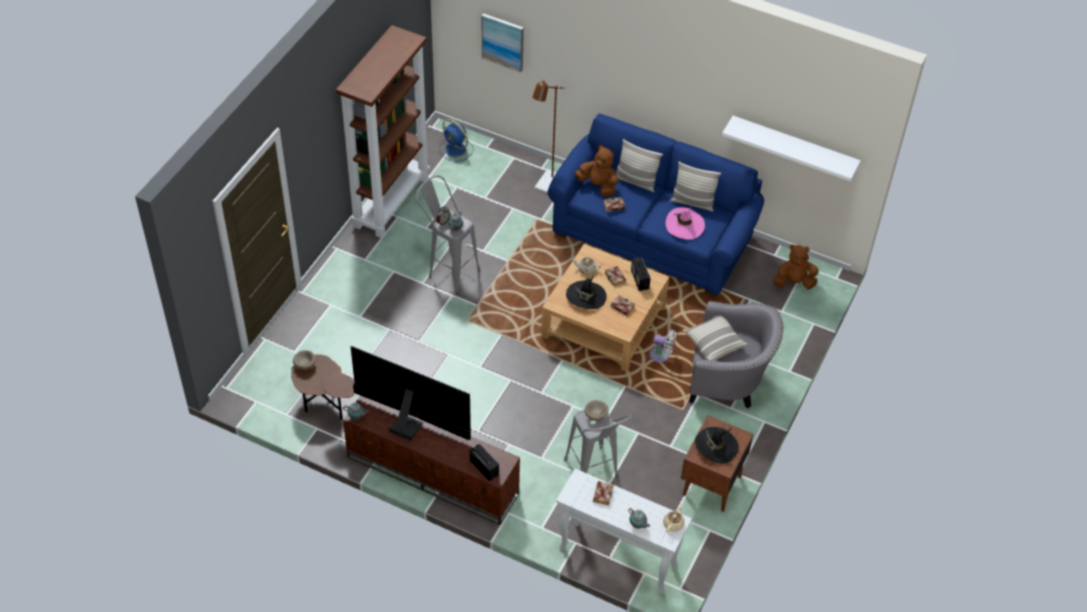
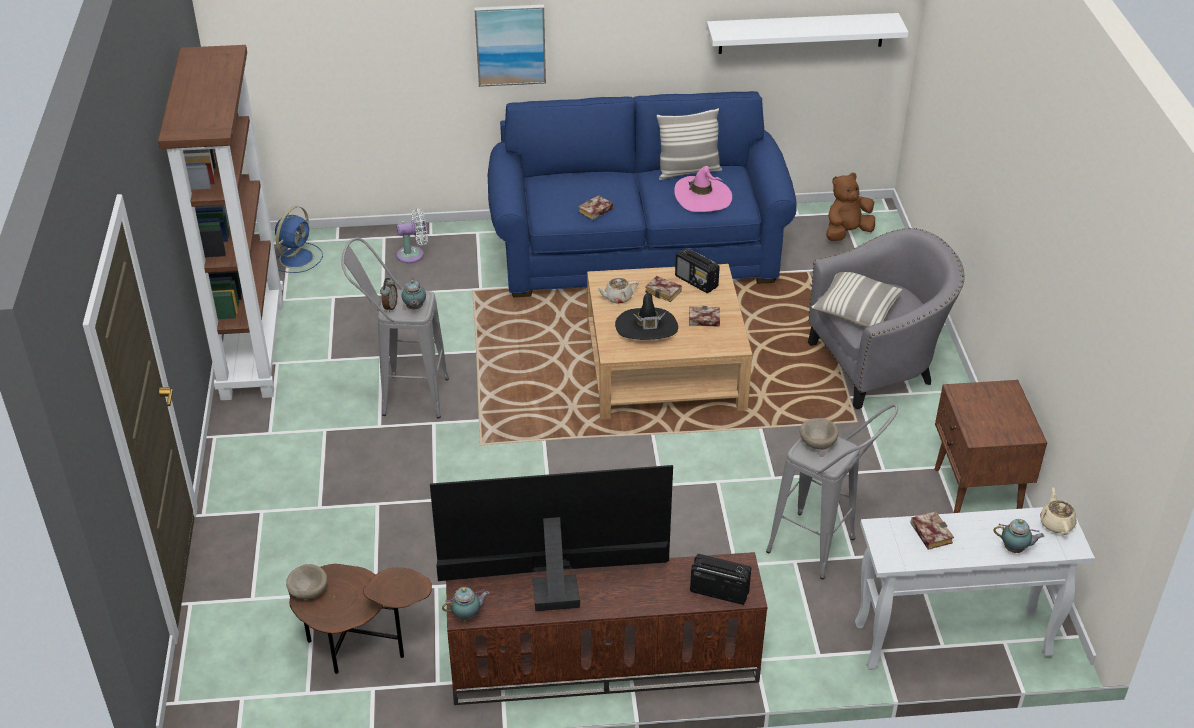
camera: 30 degrees left, 10 degrees down
(456, 150) = (297, 257): blue fan -> blue fan turned 75 degrees counterclockwise
(503, 41) = (331, 51): picture -> picture (510, 44)
(546, 186) = (454, 251): brown floor lamp -> none
(598, 185) = (554, 197): brown plush toy -> none
(635, 181) = (597, 176): pillow -> none
(661, 355) = (772, 373): white fan -> white fan (413, 254)
(716, 446) = (991, 414): black hat -> none

